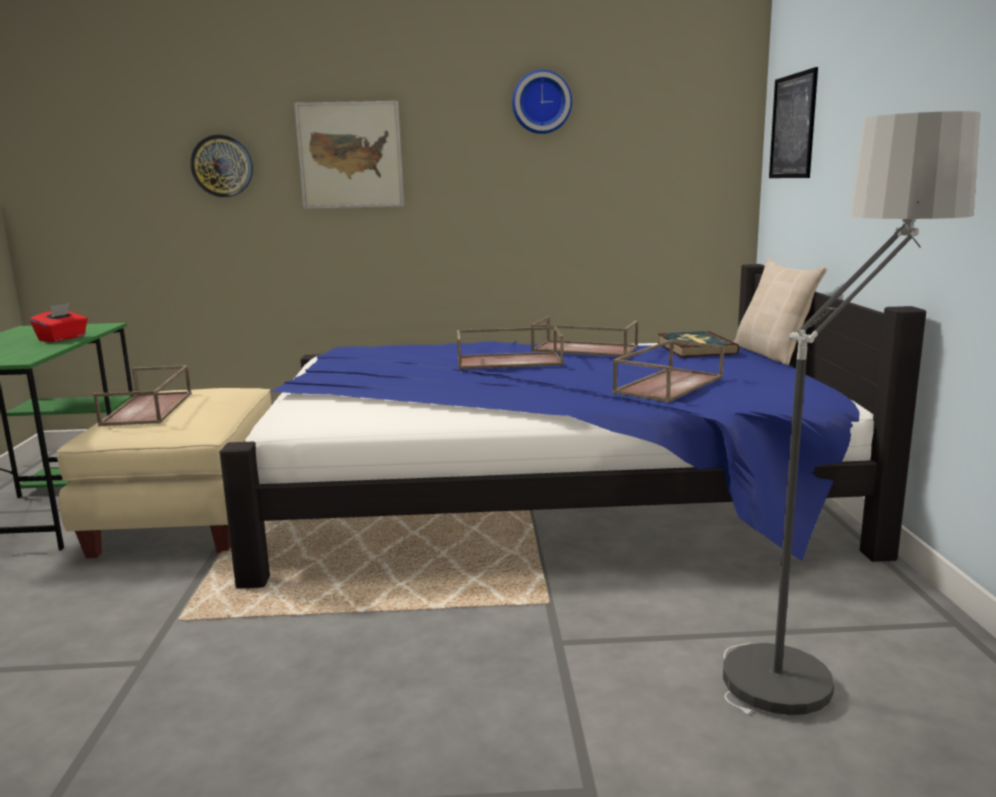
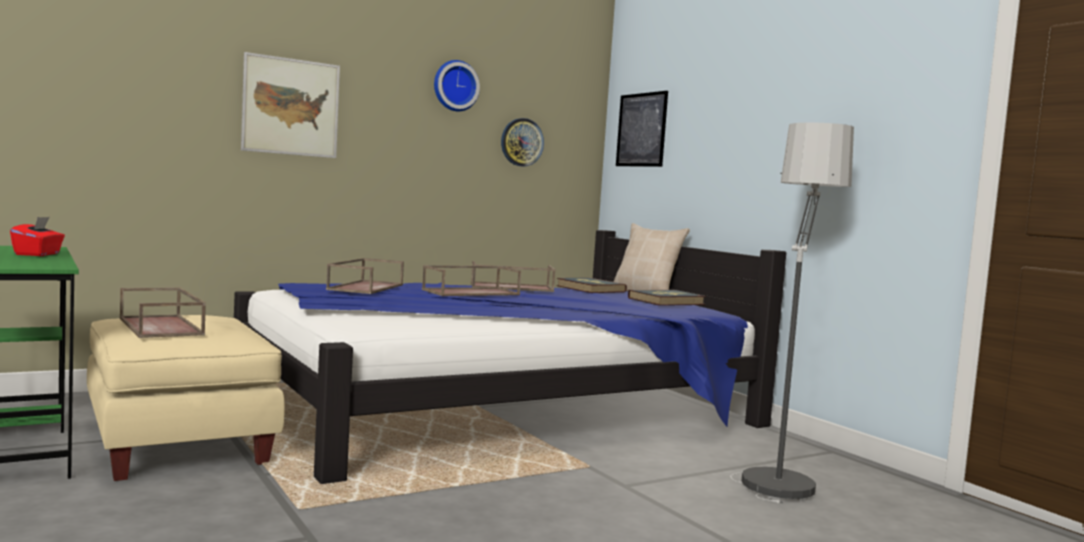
camera: 30 degrees left, 10 degrees down
(222, 166) = (161, 100): wall clock -> wall clock (521, 142)
(668, 384) = (619, 305): brown tray -> brown tray (365, 287)
(765, 374) = (666, 301): none -> book

